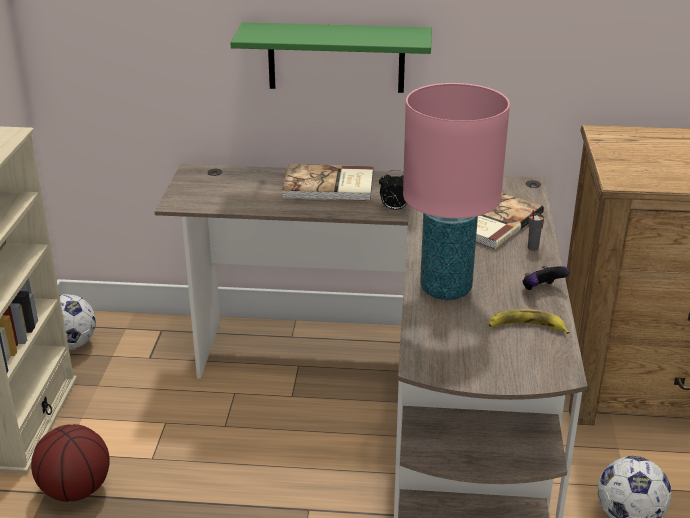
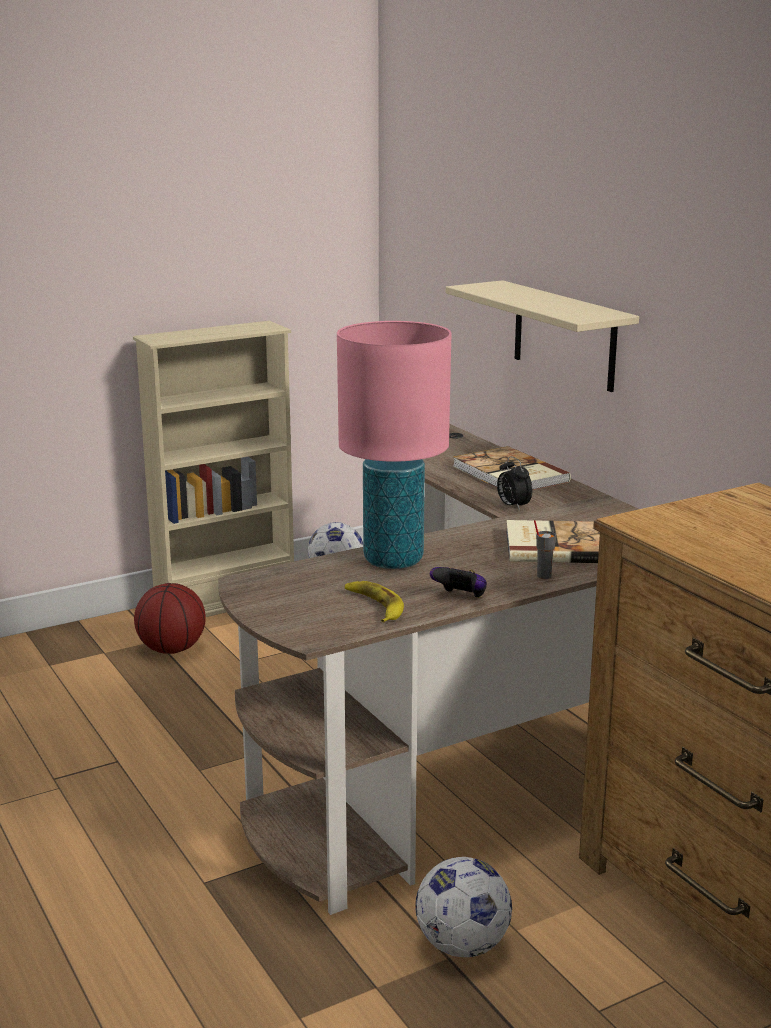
camera: 55 degrees right, 10 degrees down
(336, 57) = (564, 335): green shelf -> beige shelf

